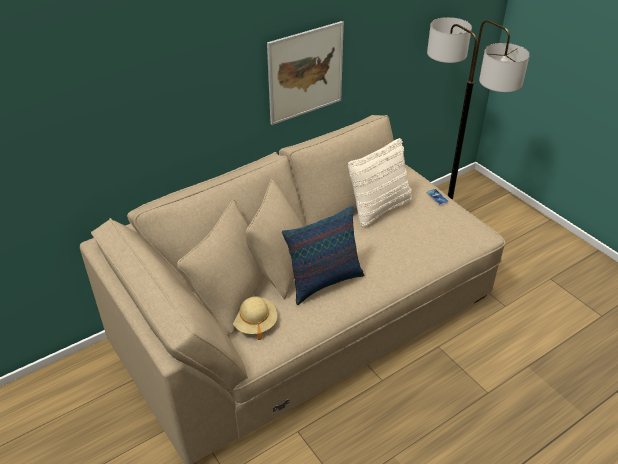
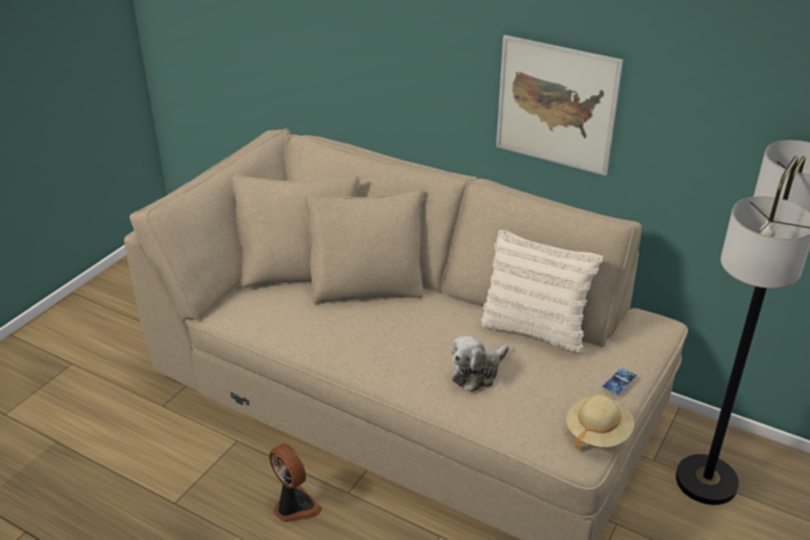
camera: 65 degrees right, 5 degrees down
(254, 322) = (270, 297): beige hat -> beige hat (597, 433)
(324, 282) = (359, 325): blue pillow -> none
(381, 414) = (294, 507): none -> fan
(403, 245) = (477, 372): none -> plush toy

